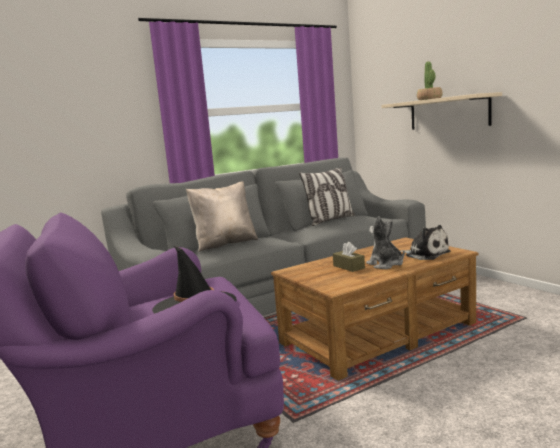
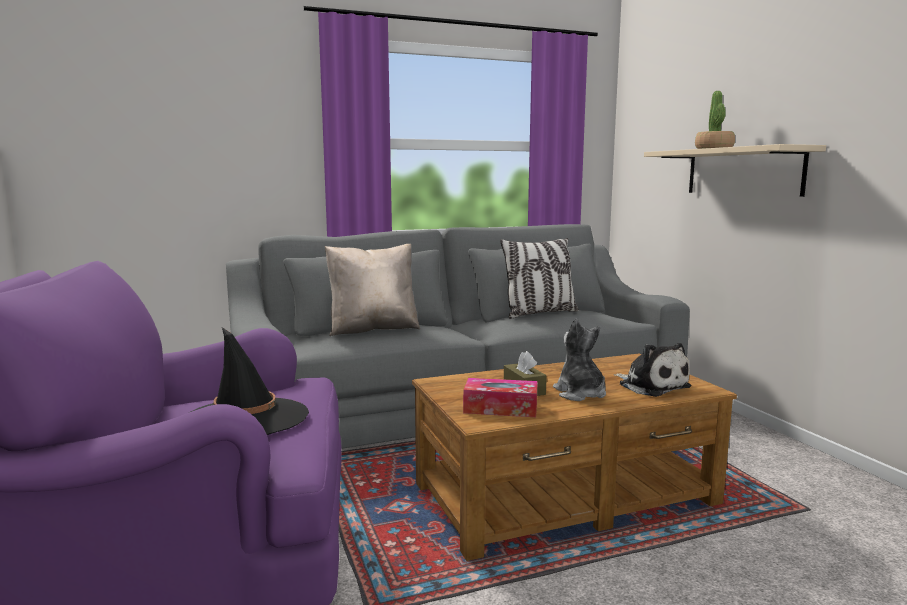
camera: 10 degrees right, 0 degrees up
(342, 279) = (500, 408): none -> tissue box

